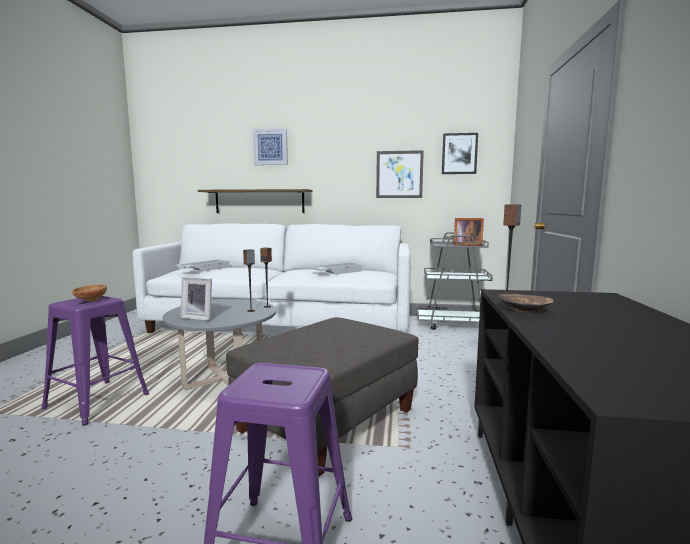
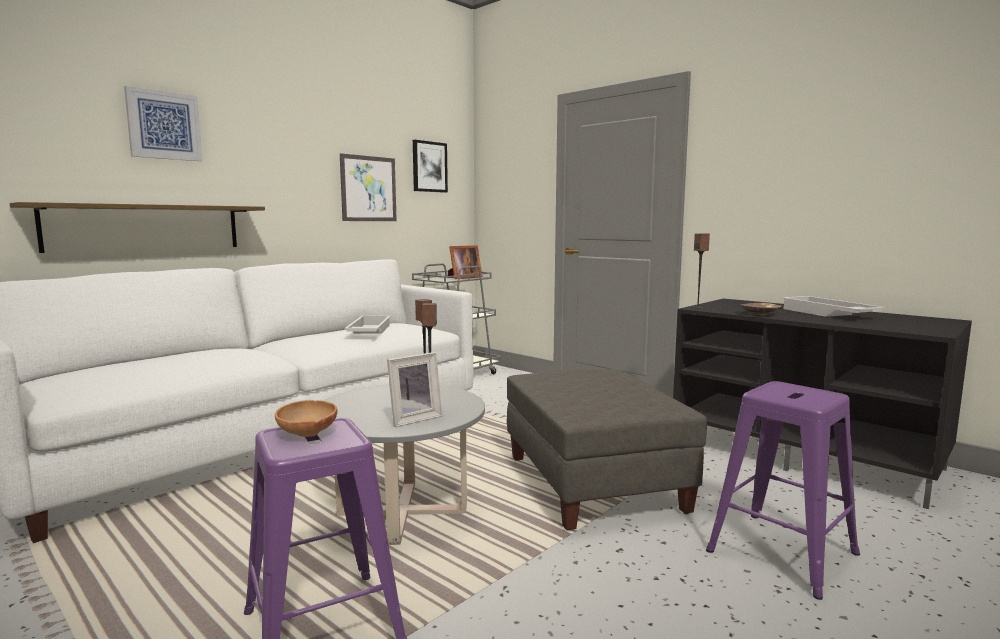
camera: 55 degrees left, 0 degrees up
(204, 269) = (143, 368): white tray -> white tray (827, 314)

